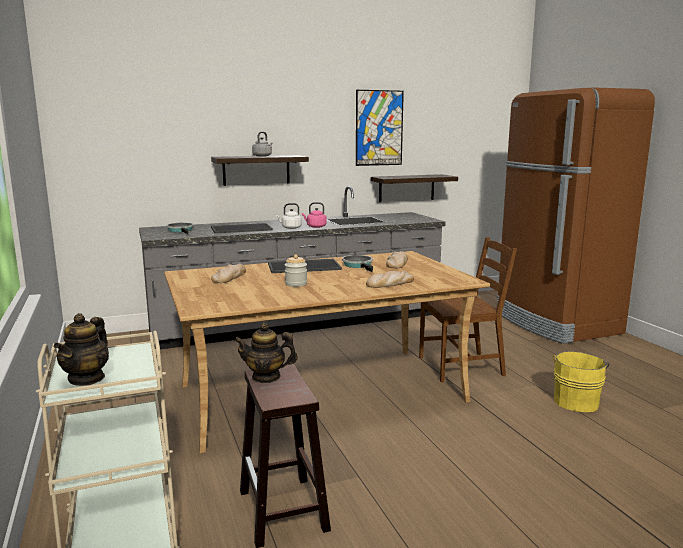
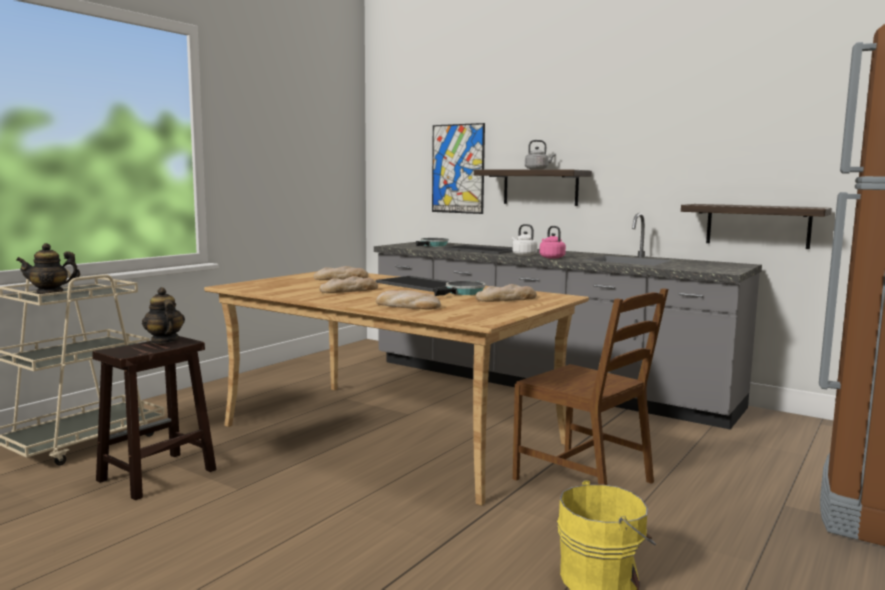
camera: 55 degrees right, 5 degrees down
(296, 284) = (349, 290): jar -> bread
(379, 128) = (712, 132): picture -> picture (458, 169)

